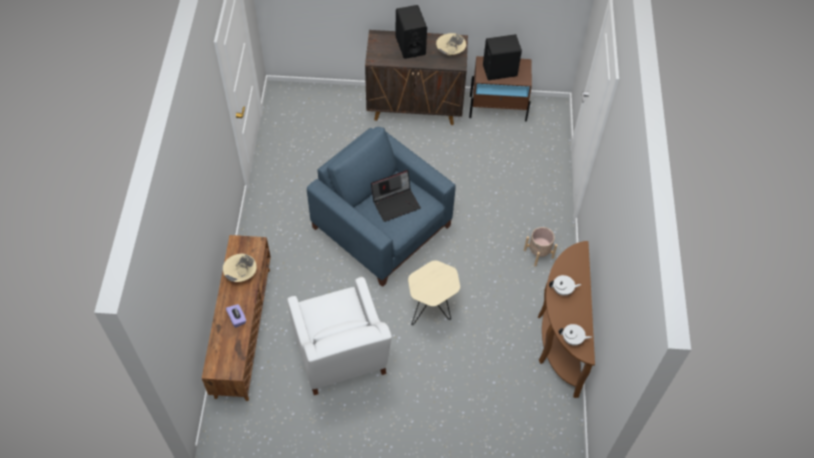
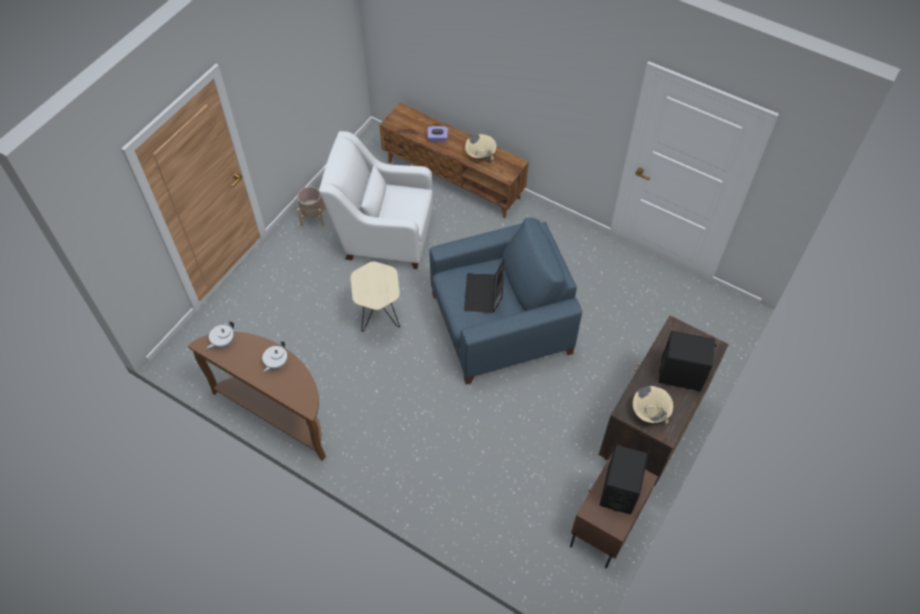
camera: 120 degrees right, 0 degrees up
(538, 253) = (381, 450): beige planter -> beige planter (313, 217)

